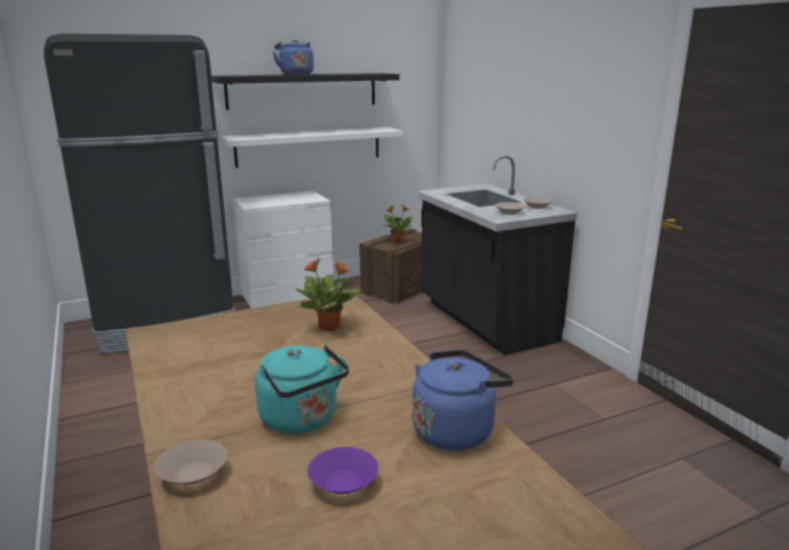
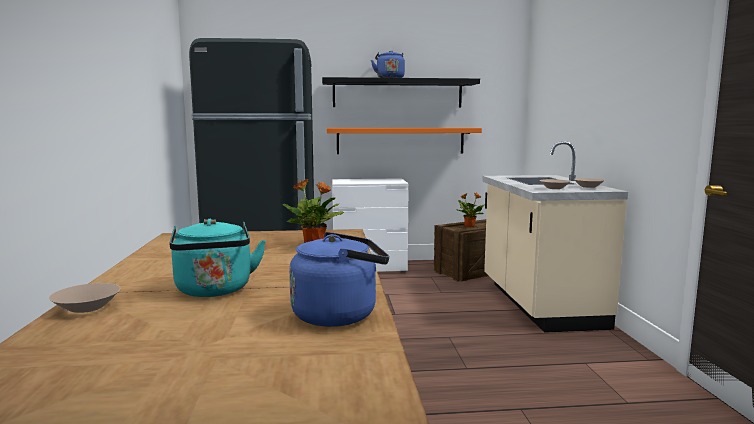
camera: 20 degrees right, 10 degrees down
(309, 146) = (400, 140): white shelf -> orange shelf
(343, 484) = (190, 331): purple bowl -> none
(484, 322) = (539, 304): black counter -> beige counter

